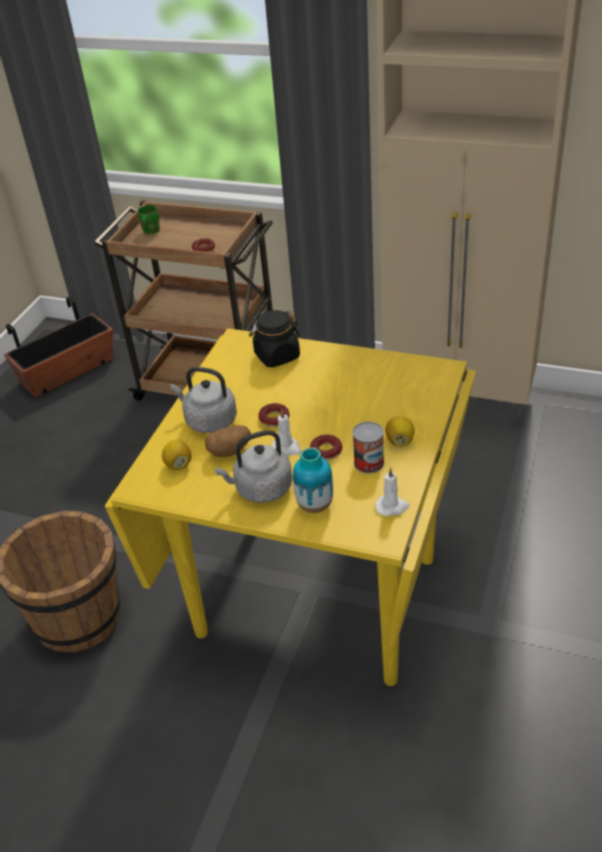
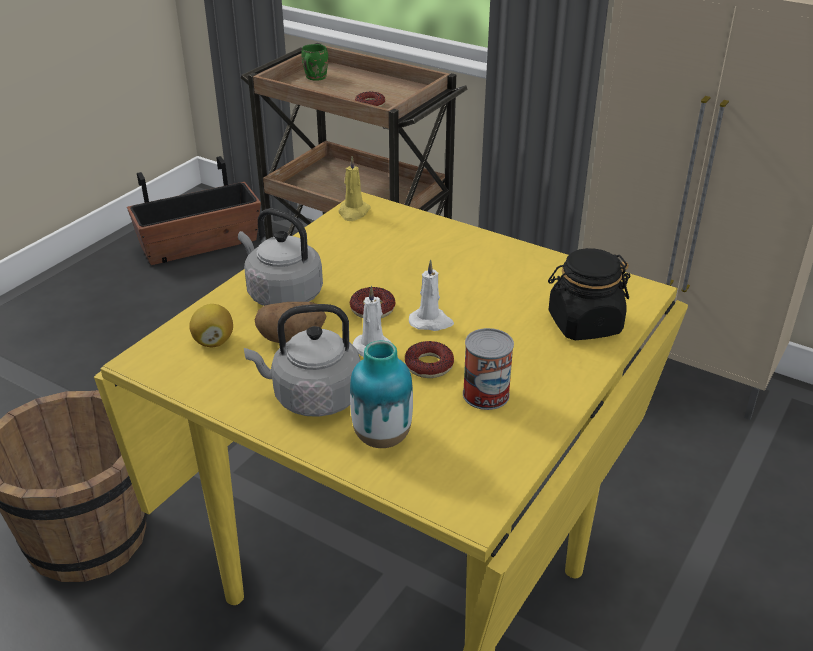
camera: 10 degrees right, 5 degrees down
(231, 347) = (353, 212): none -> yellow candle
(277, 356) = (409, 233): black jar -> black jar (584, 324)
(392, 507) = (499, 465): white candle -> white candle (431, 322)
(400, 441) = (543, 373): lemon -> none

